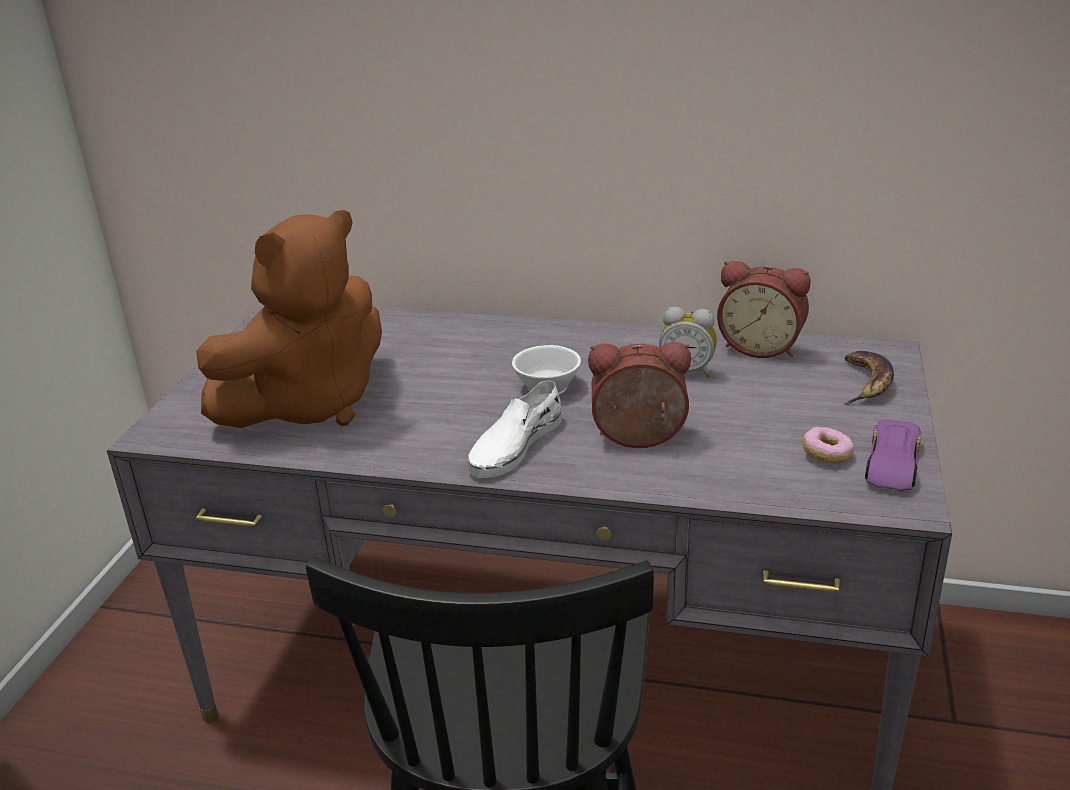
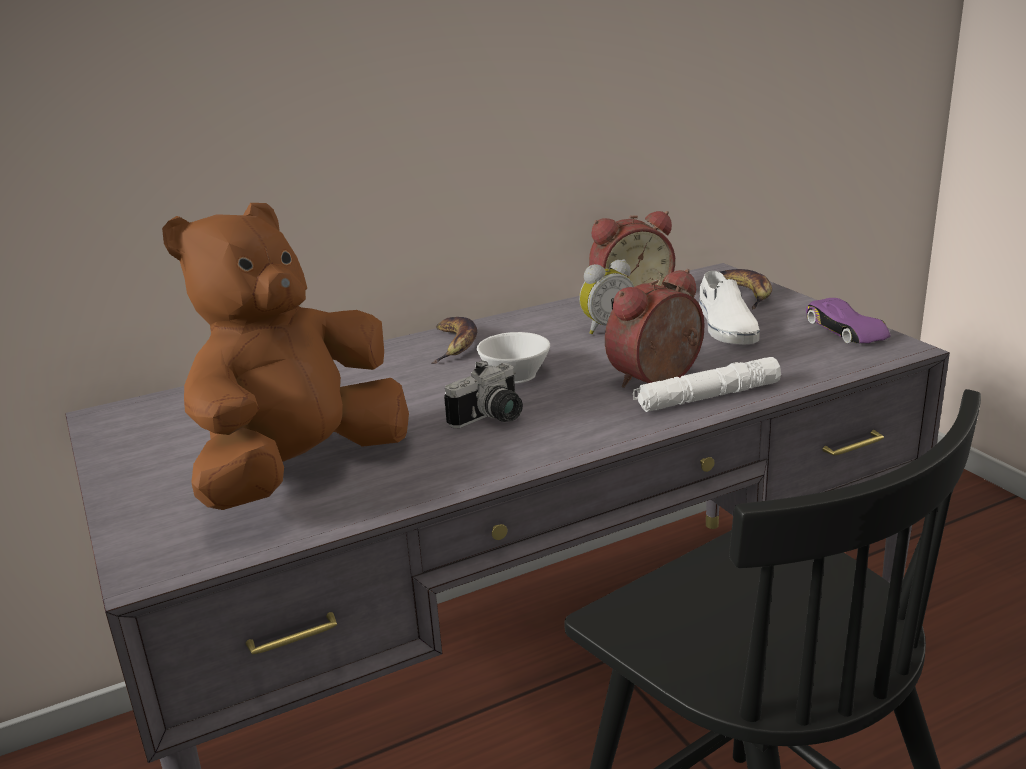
camera: 40 degrees left, 5 degrees down
(309, 404) = (301, 471): brown plush toy -> brown plush toy turned 150 degrees counterclockwise
(471, 418) = (492, 419): none -> camera
(515, 445) = (569, 421): white shoe -> white shoe (725, 325)
(550, 341) = (454, 345): none -> banana
(646, 473) = (707, 397): none -> white flashlight
(826, 455) = (799, 340): donut -> none

